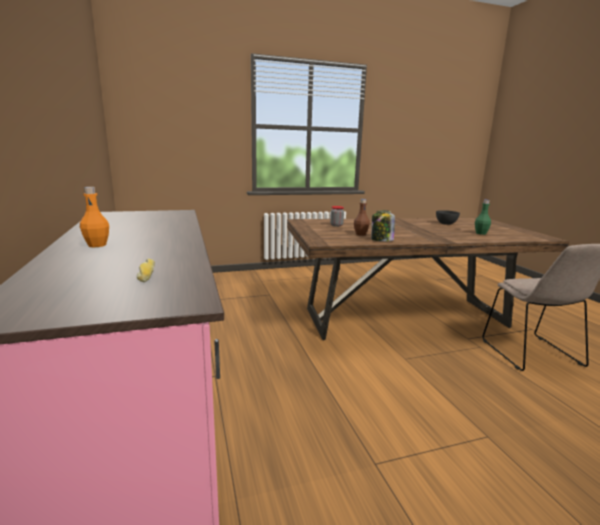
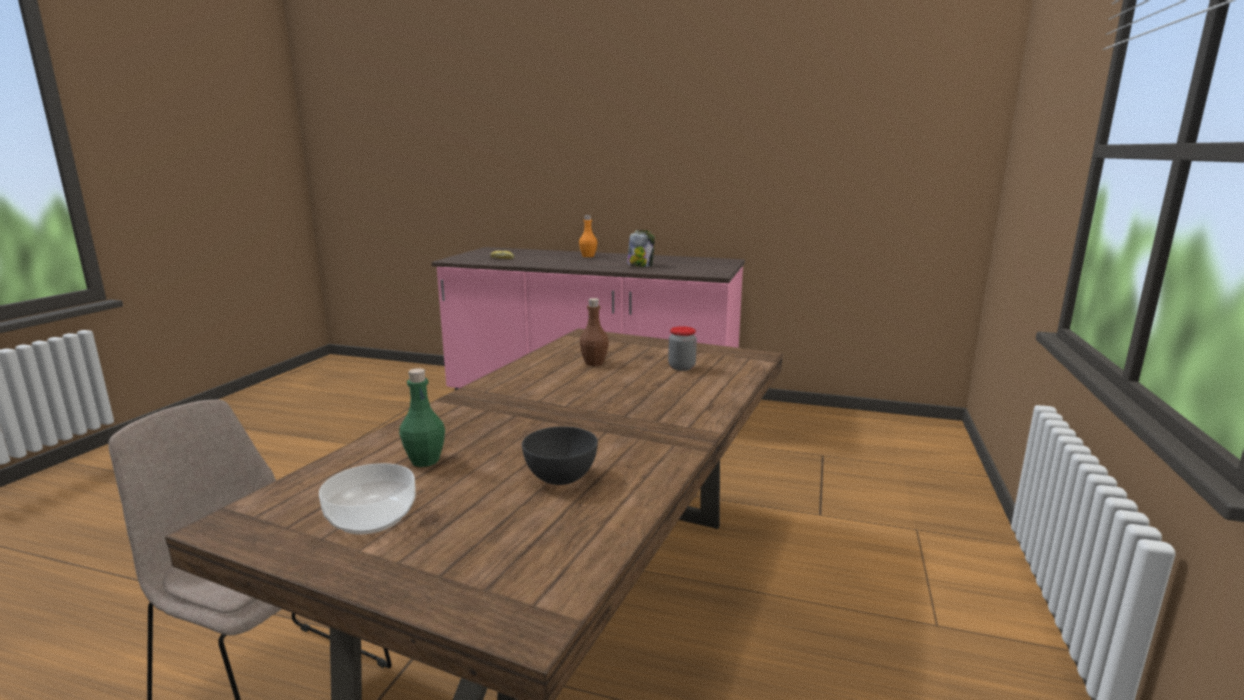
camera: 125 degrees right, 0 degrees up
(381, 240) = (540, 362): jar -> jar (640, 265)
(505, 230) = (372, 517): none -> bowl

